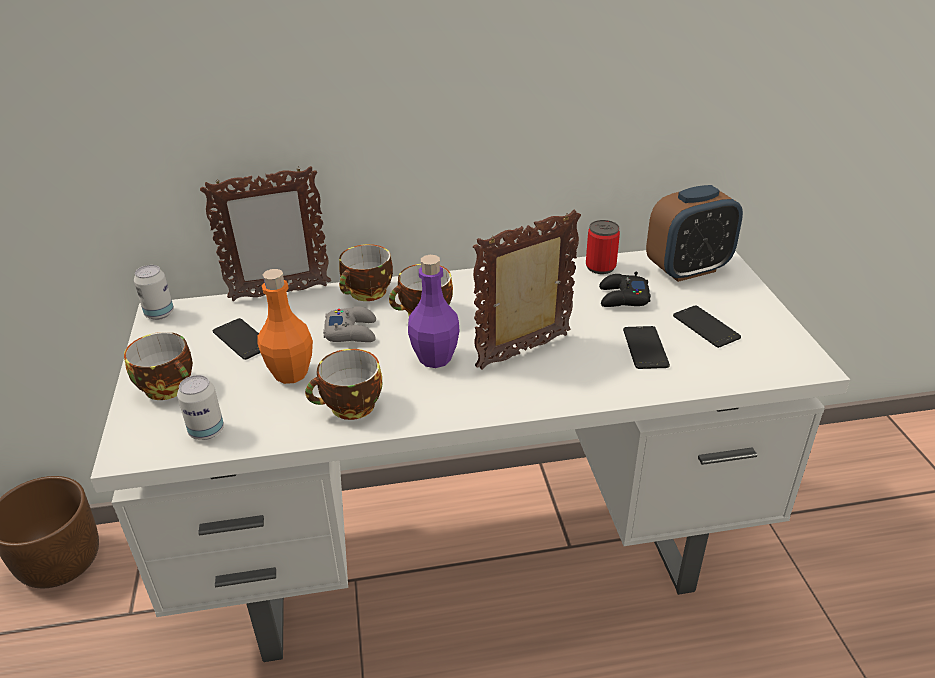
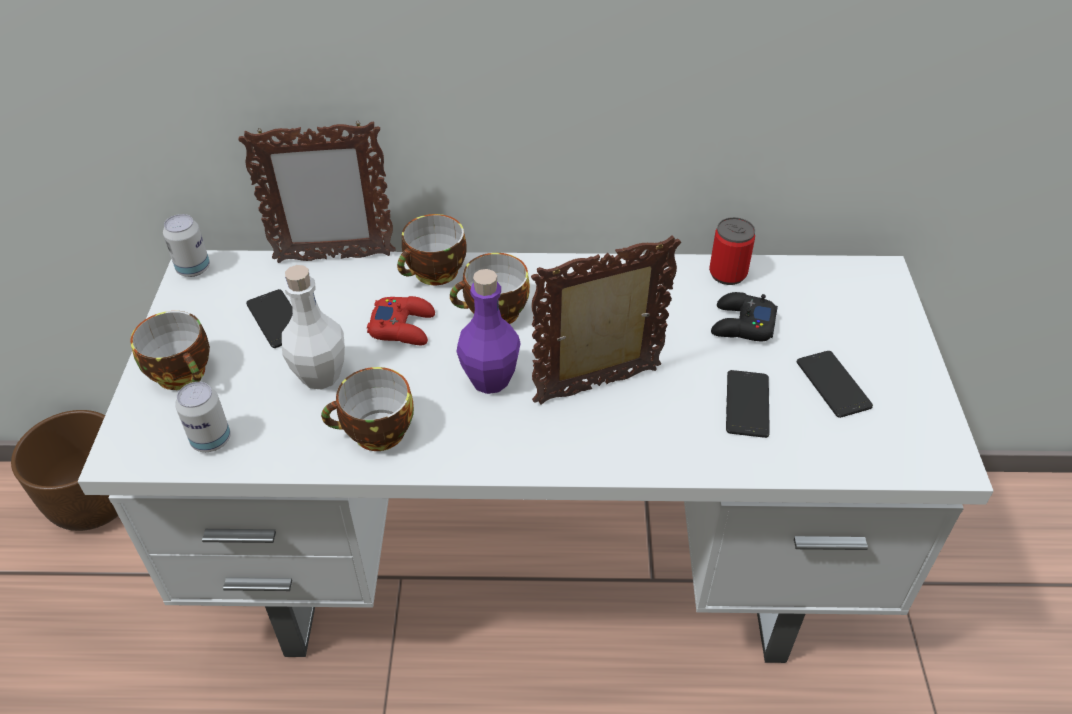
camera: 10 degrees right, 10 degrees up
(290, 373) = (320, 375): orange bottle -> white bottle
(351, 332) = (403, 327): grey game controller -> red game controller
(688, 269) = (838, 293): alarm clock -> none

